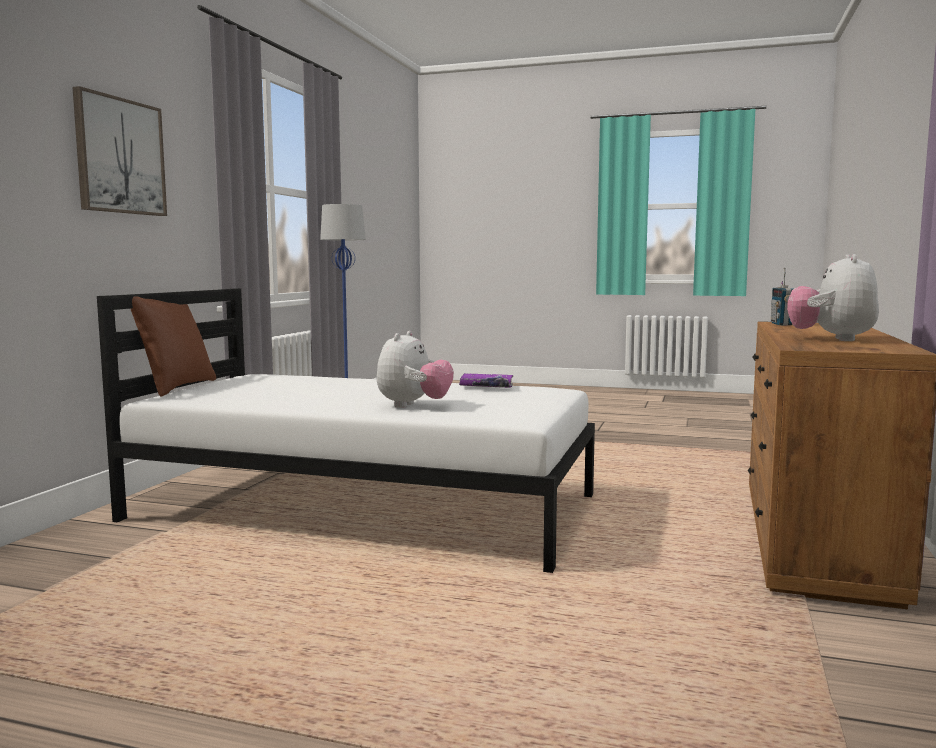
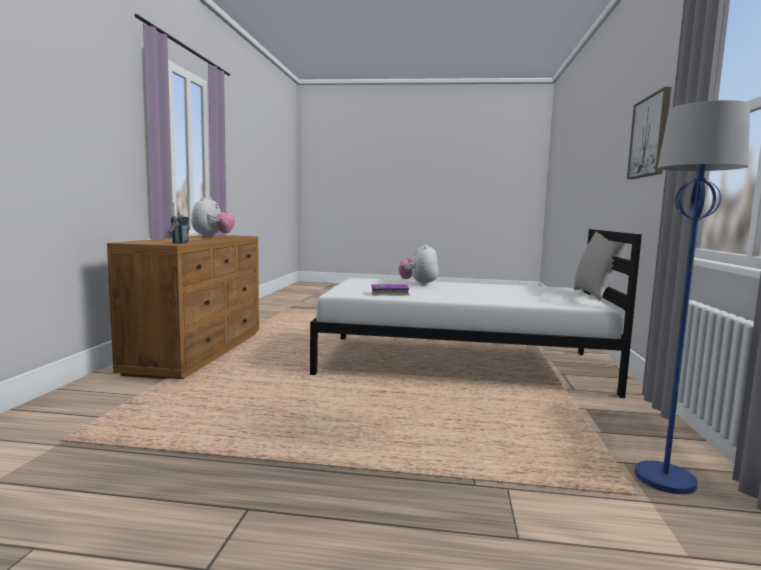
camera: 170 degrees right, 0 degrees up
(176, 387) = (596, 295): brown pillow -> grey pillow

